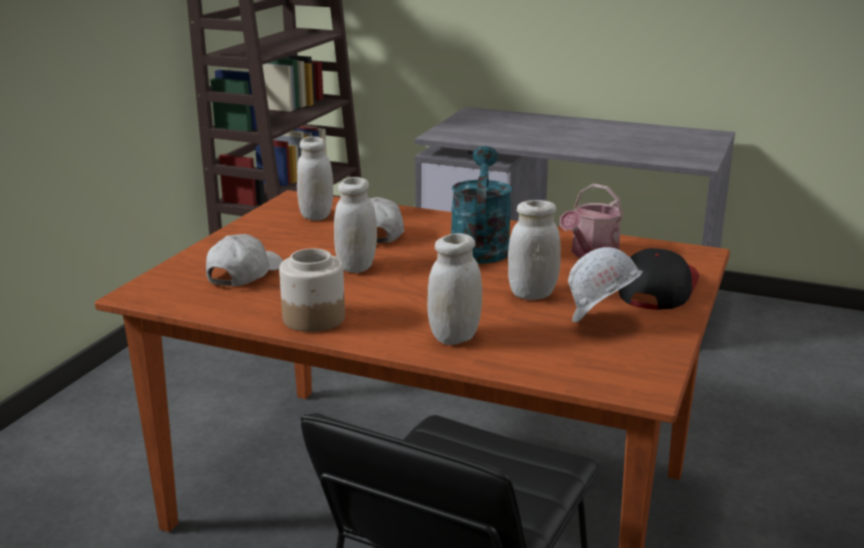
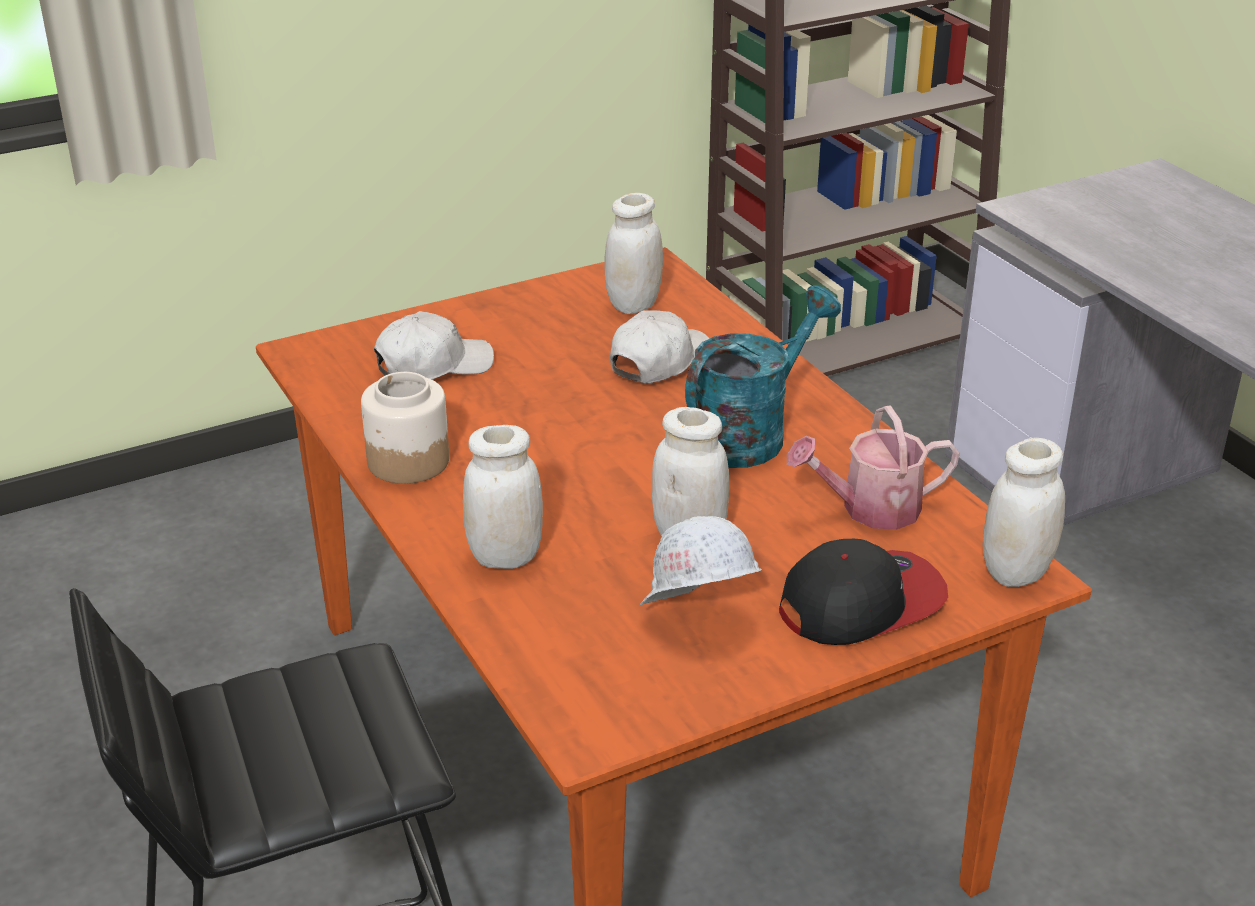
camera: 40 degrees right, 10 degrees up
(356, 267) = (559, 405): white jar -> white jar (1016, 572)

